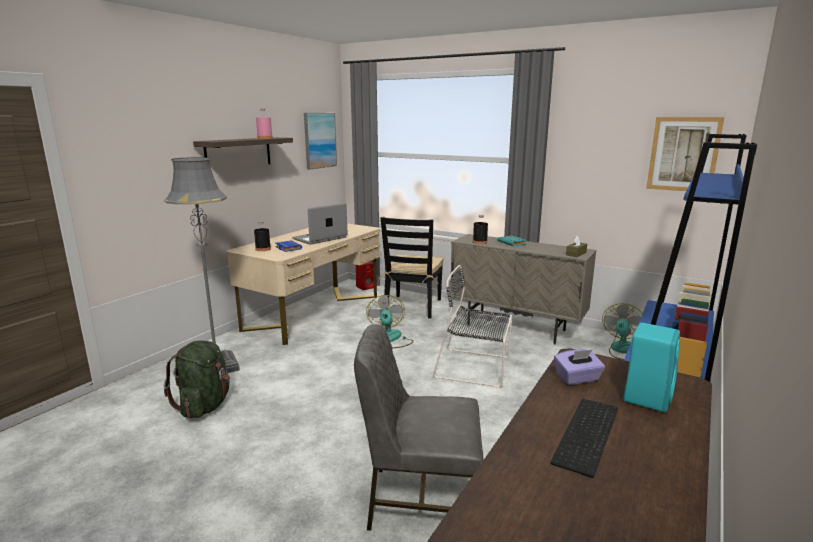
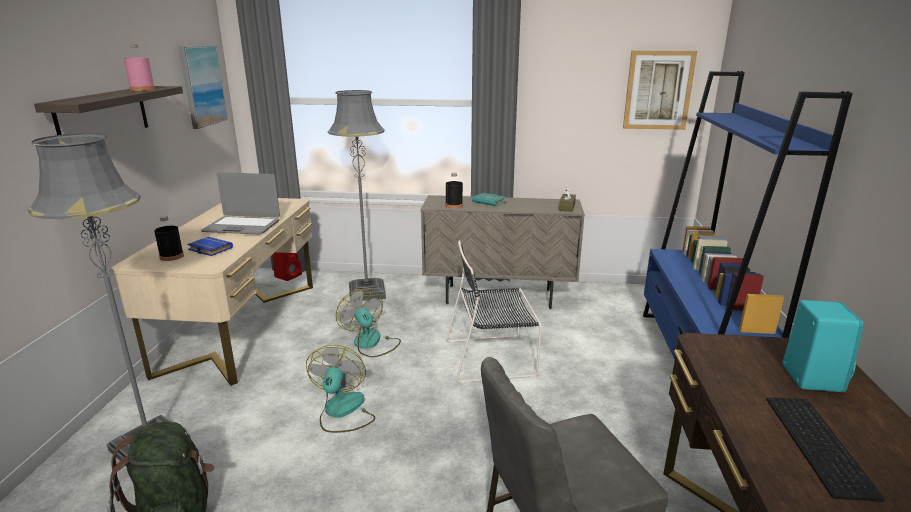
camera: 25 degrees left, 5 degrees up
(320, 238) = (242, 226): laptop -> laptop turned 105 degrees counterclockwise
(413, 306) = (367, 292): black chair -> grey floor lamp
(577, 378) = (733, 371): purple tissue box -> none
(624, 351) = (617, 302): fan -> fan (342, 412)

